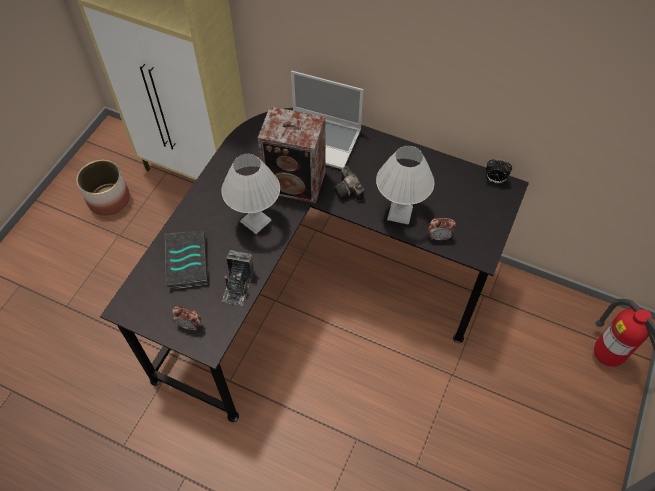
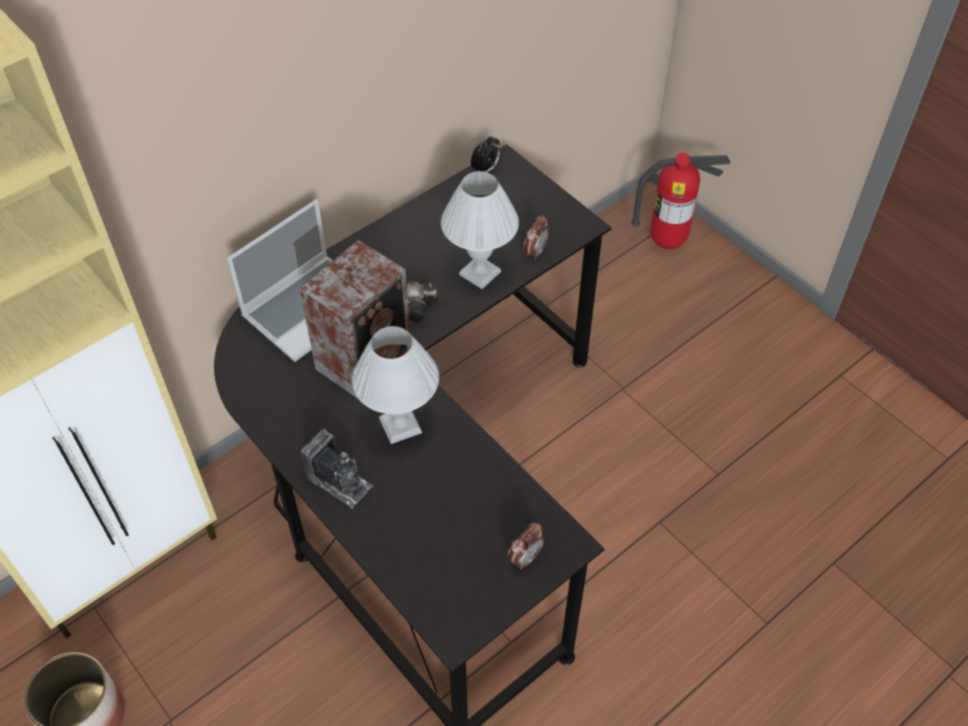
camera: 65 degrees left, 5 degrees down
(185, 261) = (419, 531): book -> none
(238, 286) = (493, 480): camera -> camera (339, 481)

